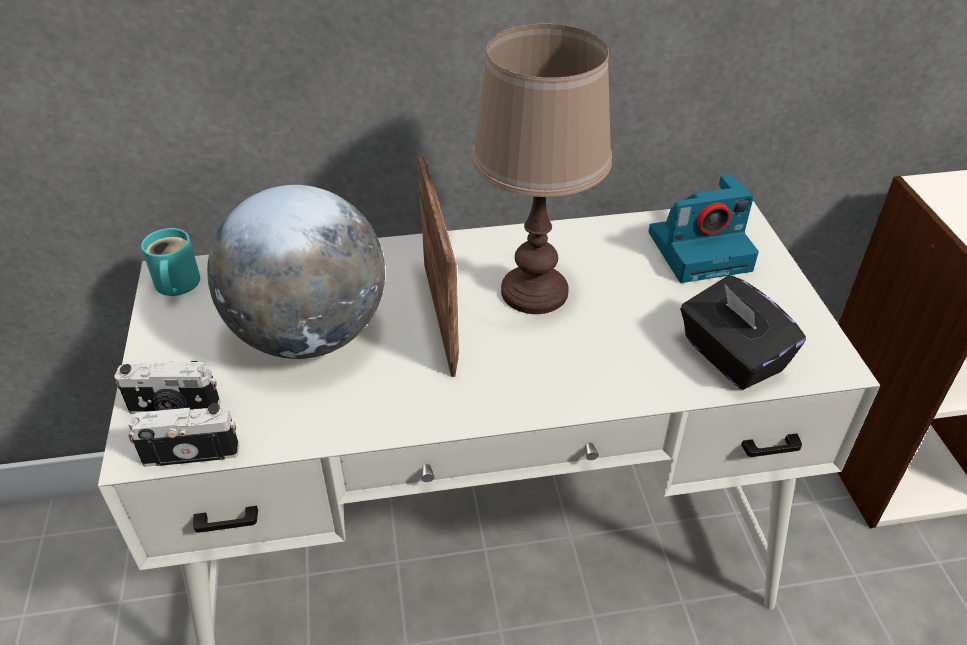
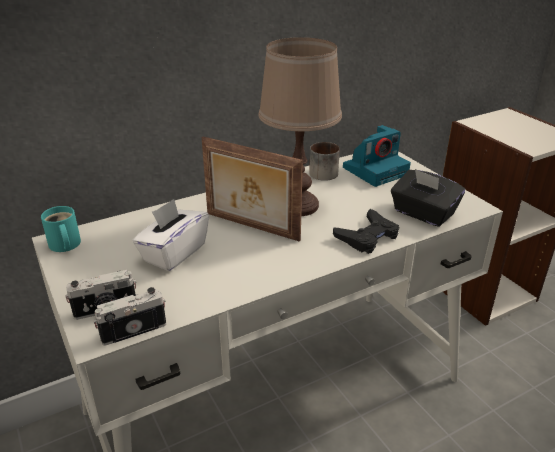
camera: 20 degrees left, 10 degrees down
(309, 335) = (174, 253): globe -> white tissue box
(441, 316) = (251, 227): picture frame -> picture frame turned 150 degrees clockwise
(611, 379) = (367, 237): none -> black game controller
(612, 234) = (323, 172): none -> mug

